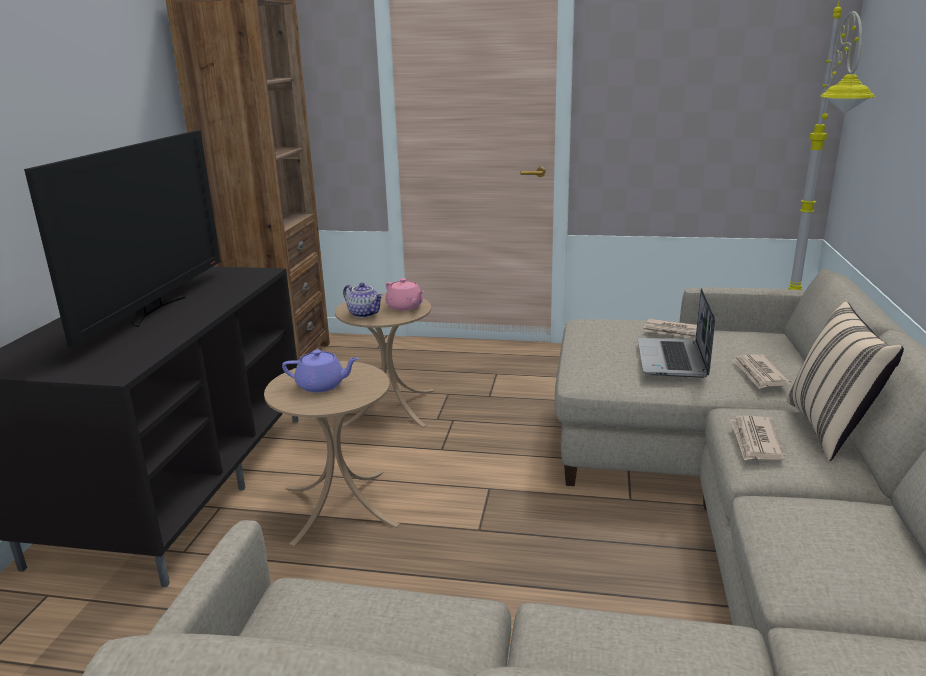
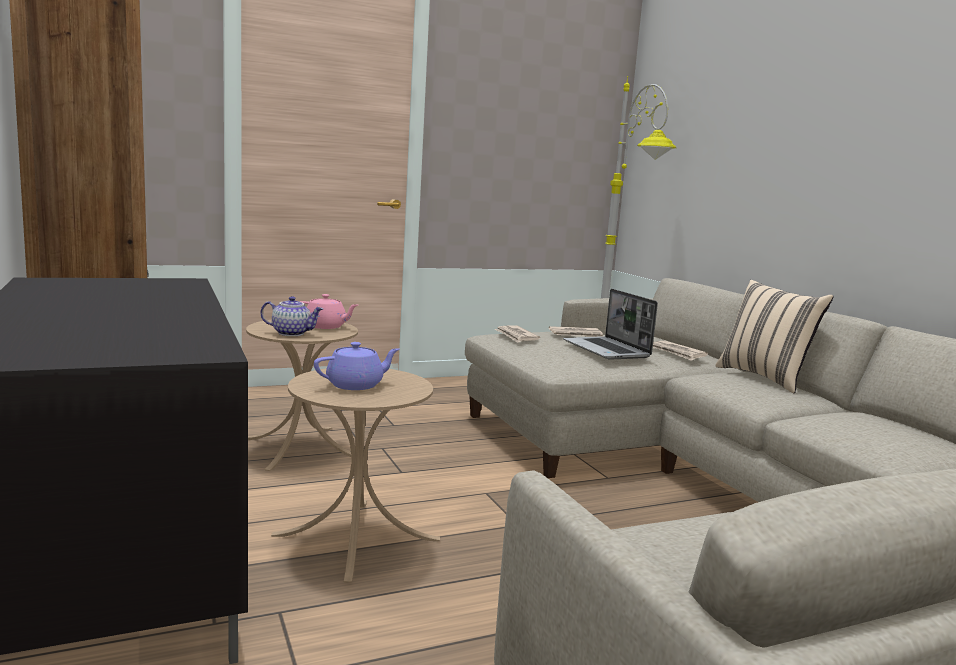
camera: 35 degrees left, 10 degrees down
(154, 311) = (117, 309): television -> none
(755, 441) = (739, 388): newspaper -> newspaper (516, 336)

